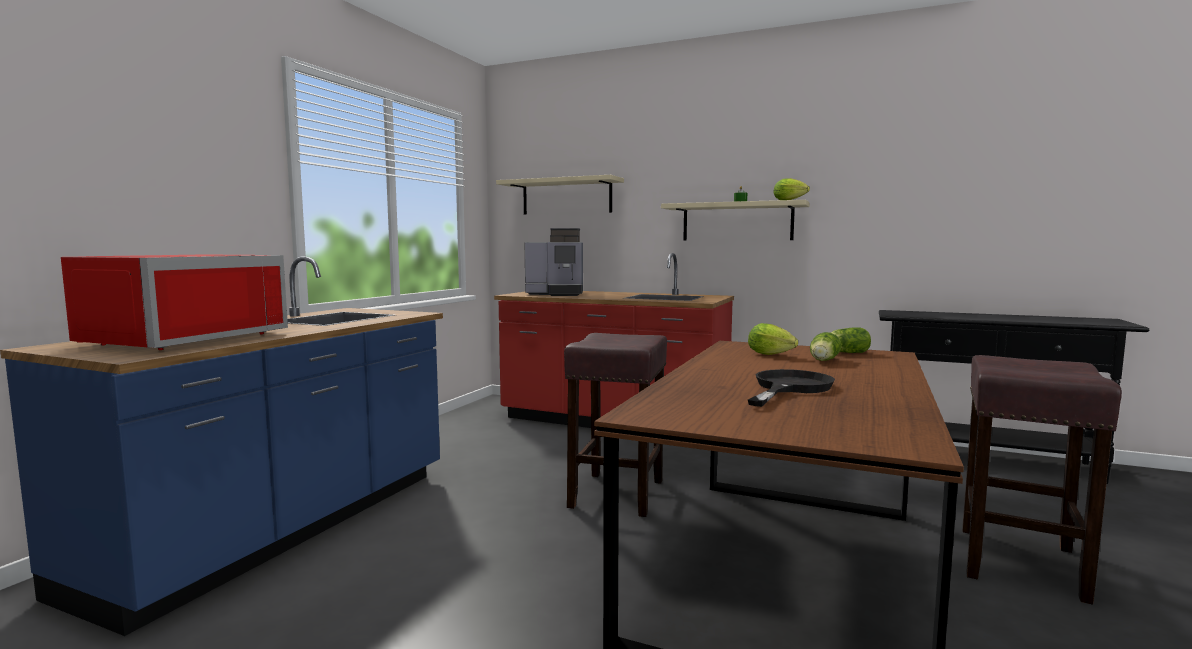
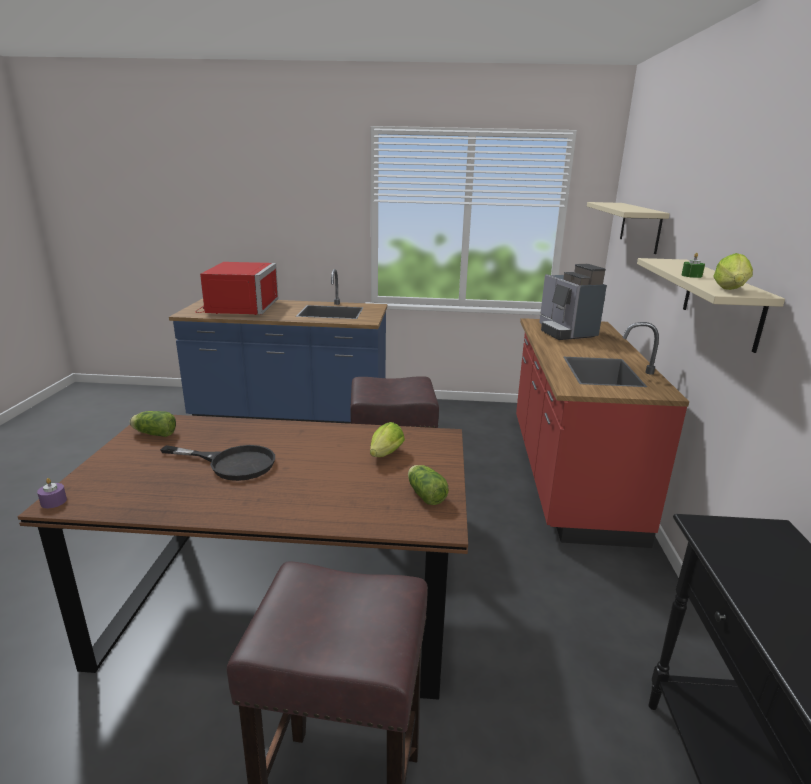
camera: 70 degrees right, 15 degrees up
(179, 338) = (237, 307): red microwave -> red microwave turned 90 degrees counterclockwise
(823, 361) = (364, 480): lettuce -> lettuce (153, 433)
(913, 450) = (53, 501): none -> purple candle

